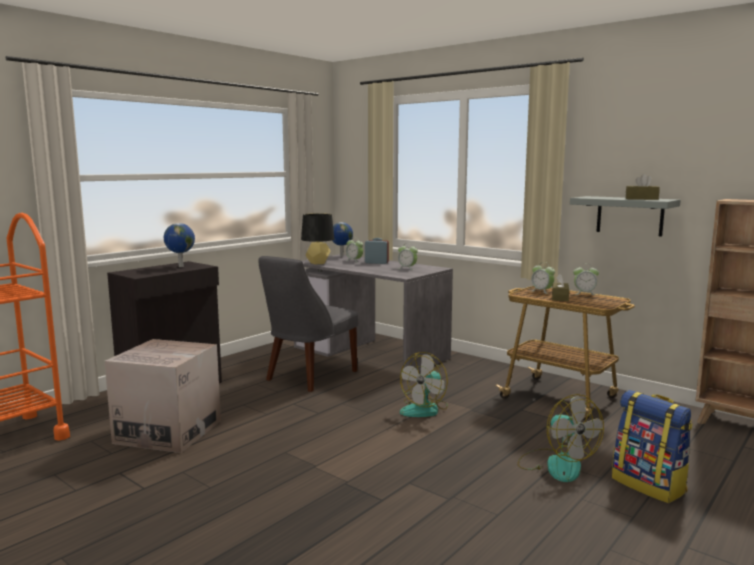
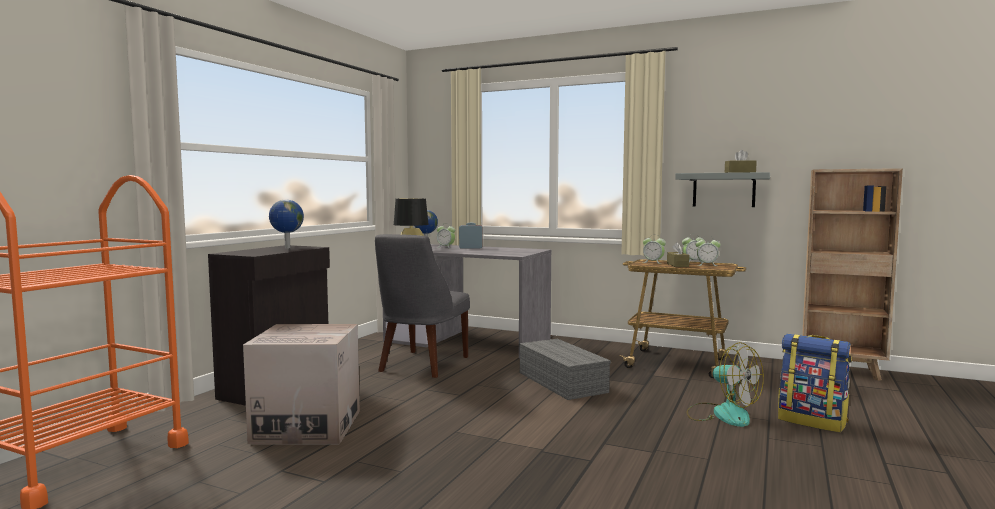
camera: 15 degrees left, 5 degrees down
(407, 268) = (508, 250): alarm clock -> alarm clock (707, 265)
(425, 409) = (563, 382): fan -> grey storage box

